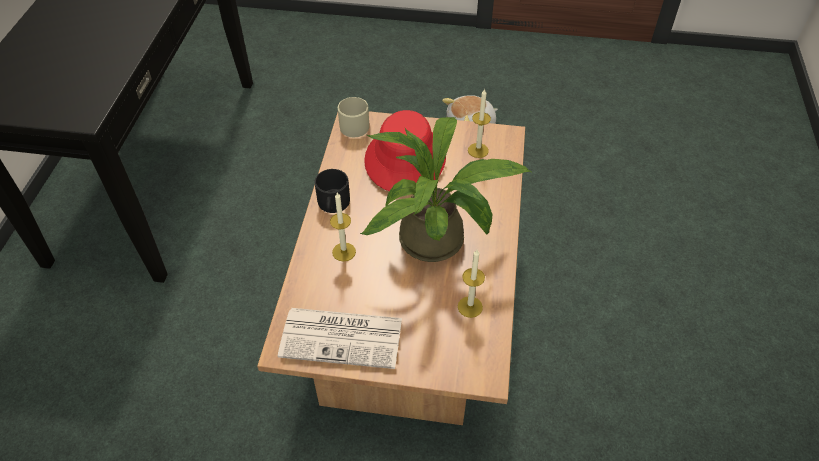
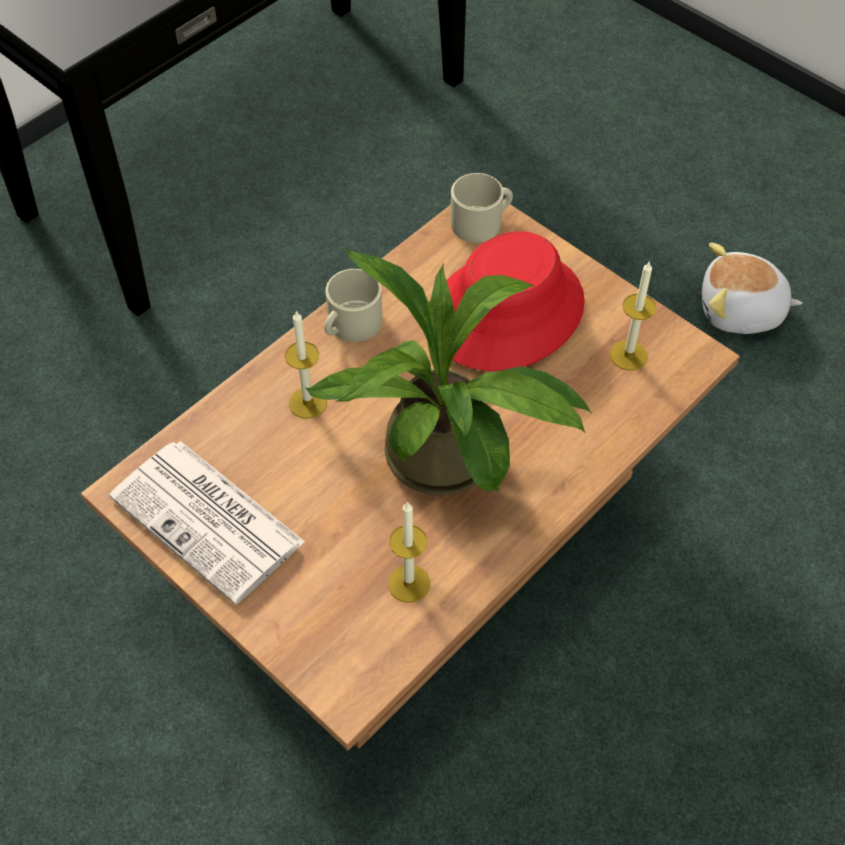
camera: 35 degrees right, 5 degrees up
(333, 204) = (350, 325): black mug -> beige mug

